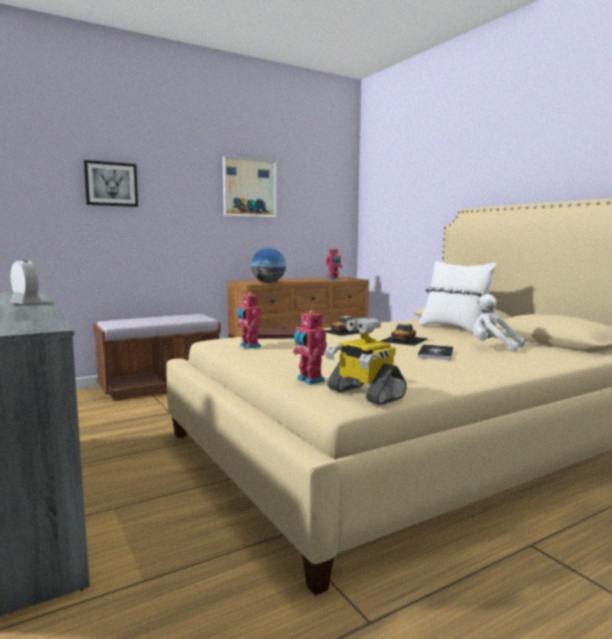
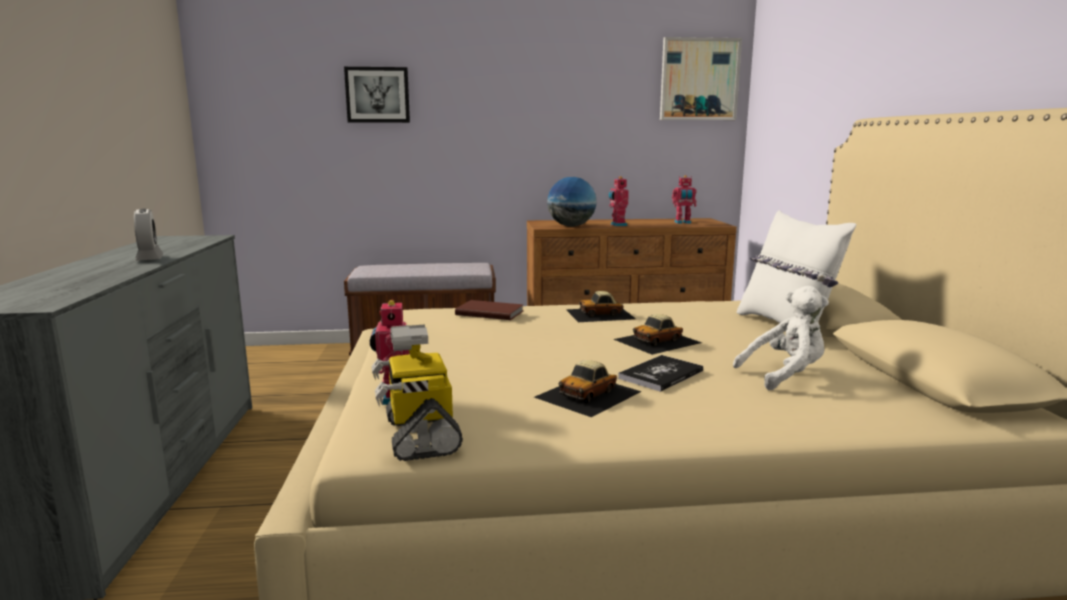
camera: 25 degrees right, 5 degrees up
(249, 187) = (565, 89): picture -> picture (699, 79)
(249, 346) = (426, 327): toy robot -> toy robot (617, 225)
(416, 365) = (589, 394): none -> toy car
(493, 347) = (785, 375): white plush toy -> white plush toy turned 105 degrees clockwise

